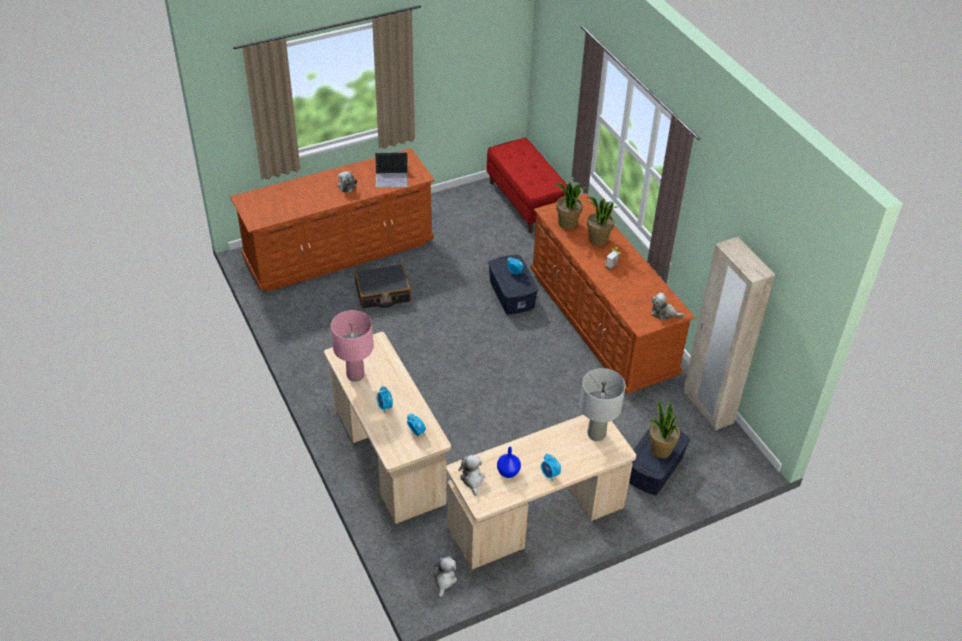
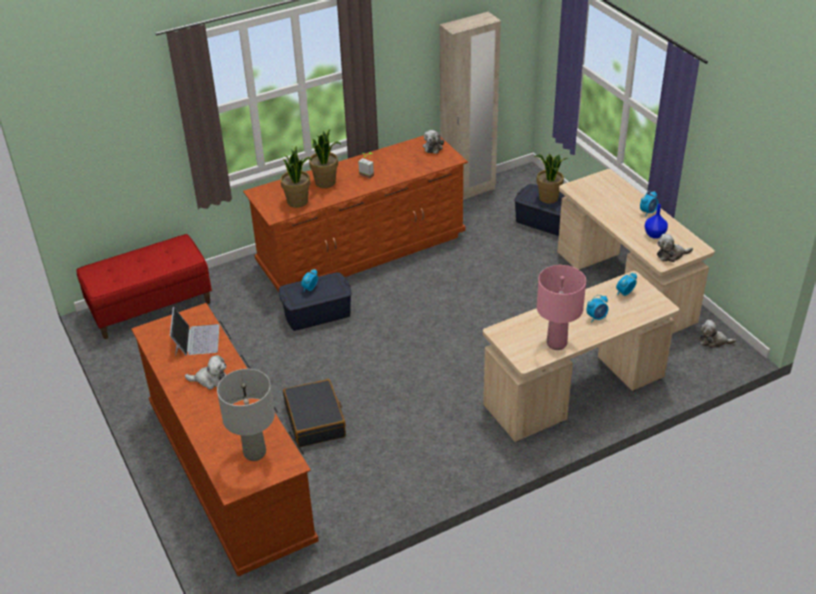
camera: 90 degrees left, 5 degrees down
(596, 434) = (591, 188): grey table lamp -> grey table lamp (254, 453)

